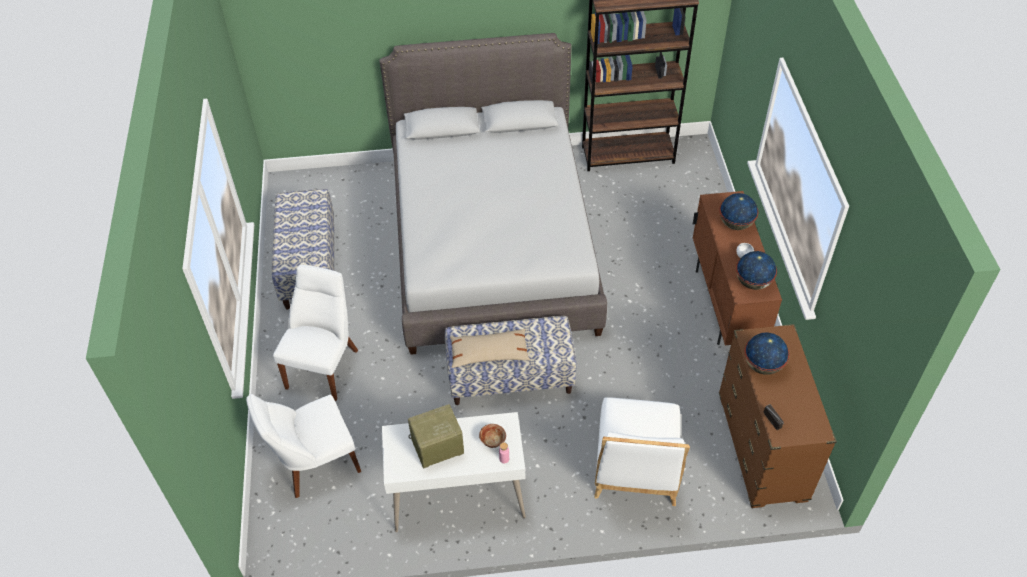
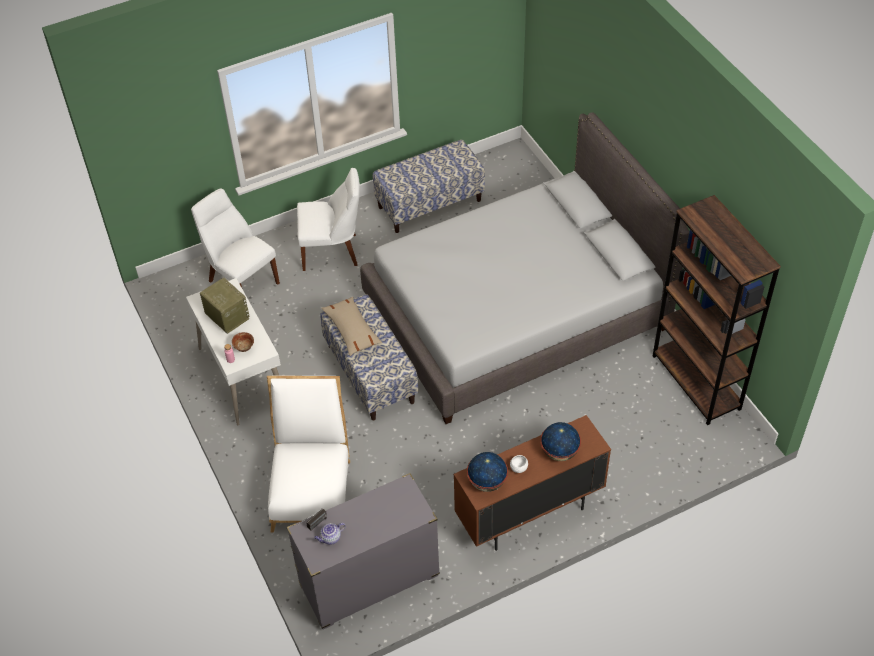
camera: 70 degrees right, 0 degrees up
(636, 468) = (312, 489): white chair -> white chair turned 105 degrees clockwise
(762, 448) = (369, 581): brown dresser -> grey dresser
(763, 365) = (376, 503): globe -> none
(795, 413) = (330, 538): none -> teapot

